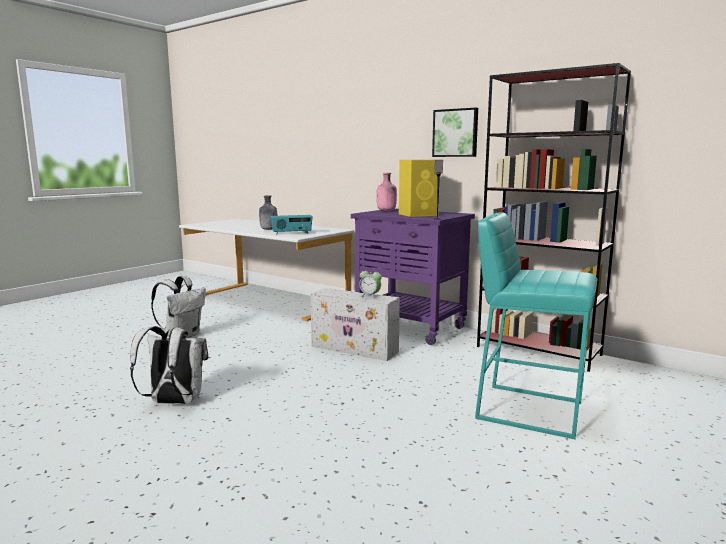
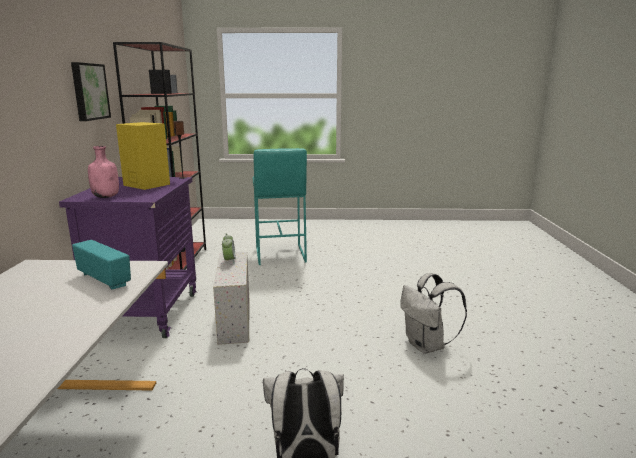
camera: 125 degrees left, 5 degrees up
(268, 229) = (49, 315): grey bottle -> none

